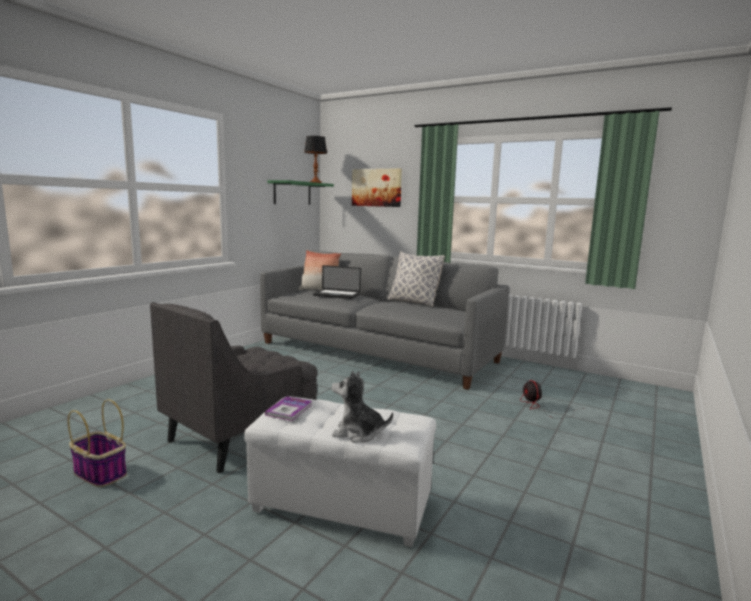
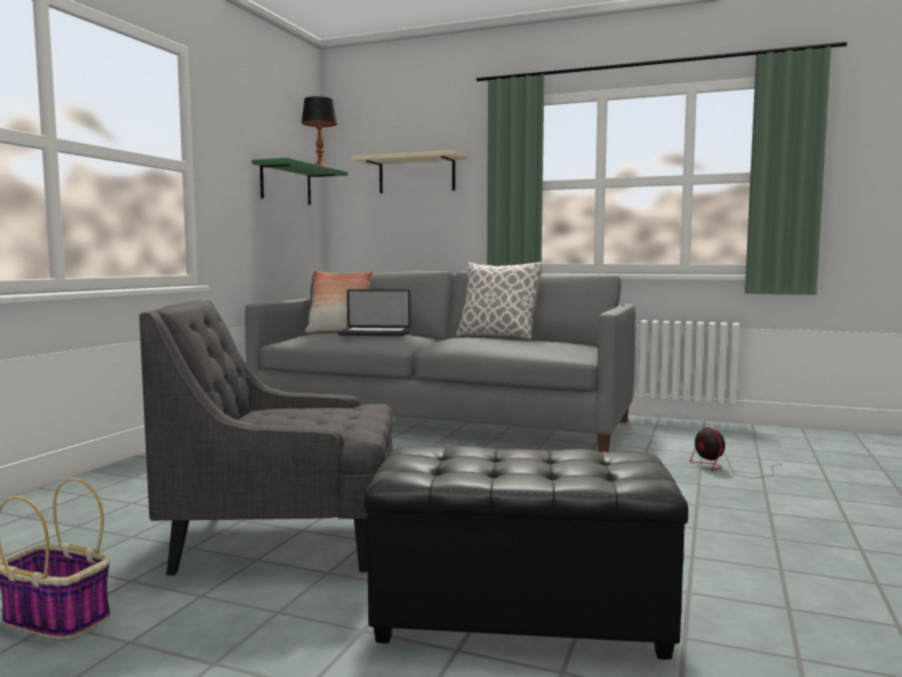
camera: 10 degrees left, 5 degrees down
(240, 435) = (287, 540): grey armchair -> grey armchair turned 60 degrees clockwise
(289, 409) = (424, 458): book -> none
(341, 506) = (520, 619): white ottoman -> black ottoman
(358, 433) = (564, 477): plush toy -> none
(376, 187) = (416, 175): picture -> beige shelf

